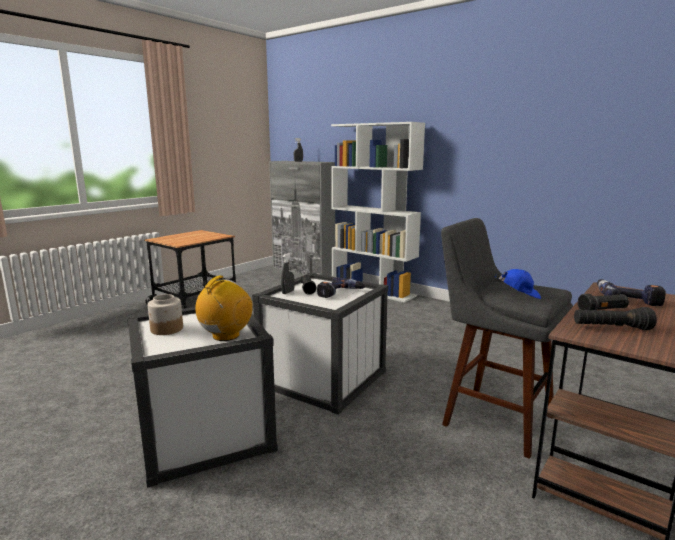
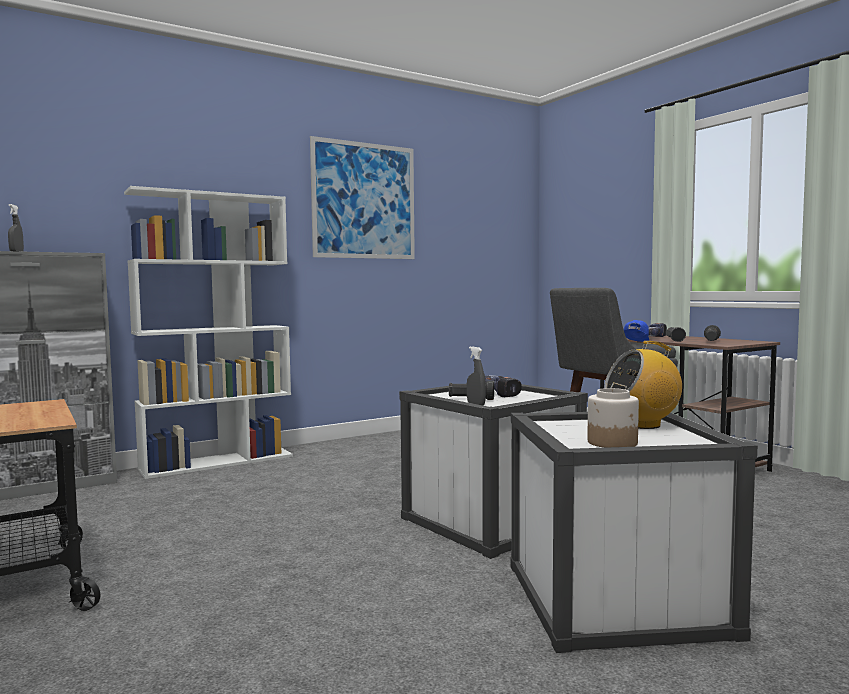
camera: 70 degrees left, 10 degrees down
(226, 336) = (642, 425): radio -> radio turned 60 degrees counterclockwise
(504, 114) = (364, 201): none -> picture

